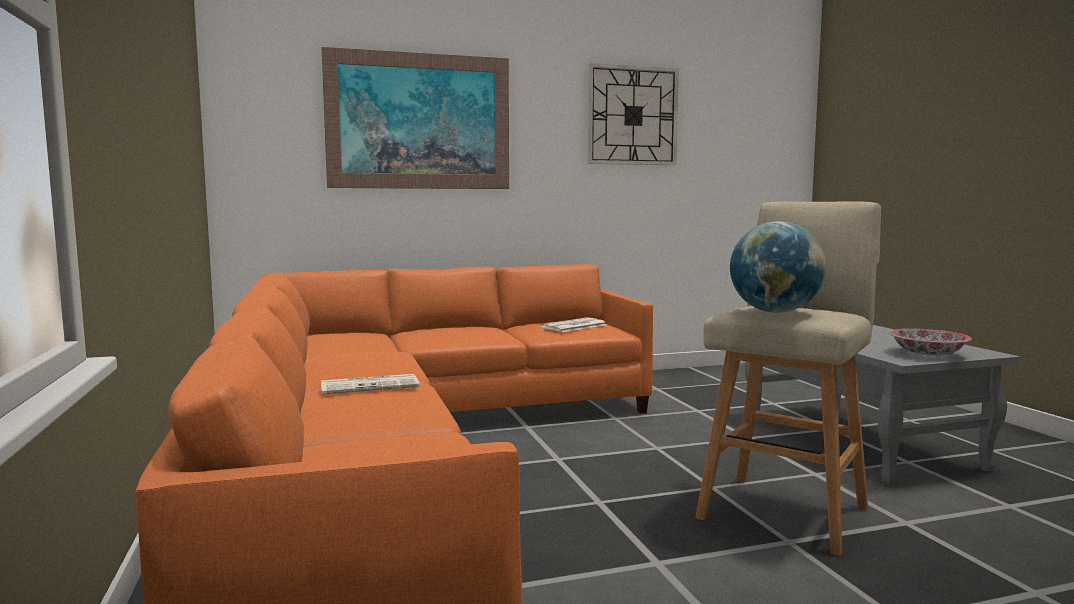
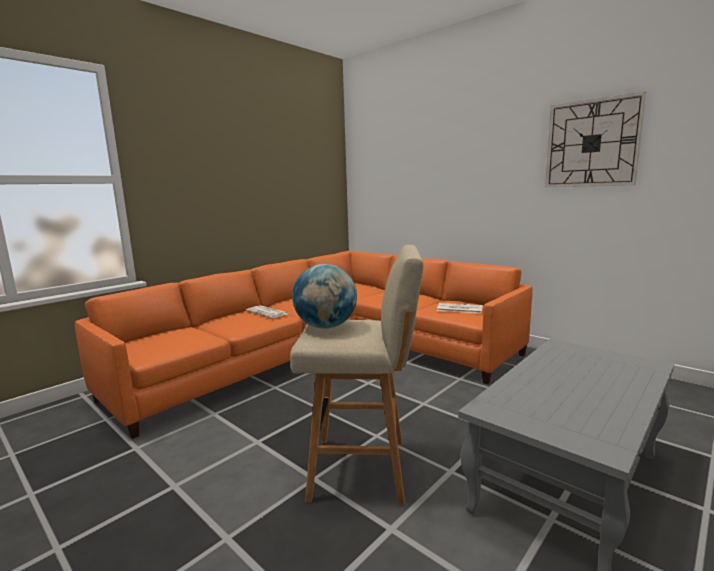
camera: 60 degrees right, 5 degrees up
(419, 121) = (433, 166): picture -> none
(928, 354) = (537, 418): bowl -> none

